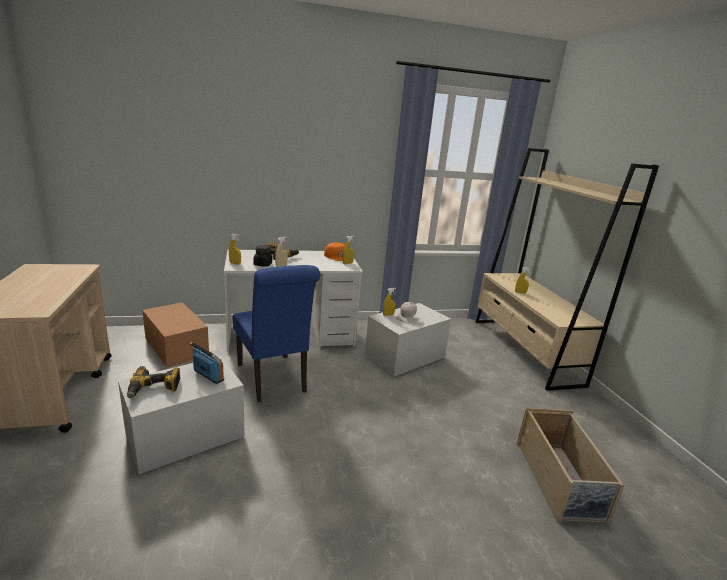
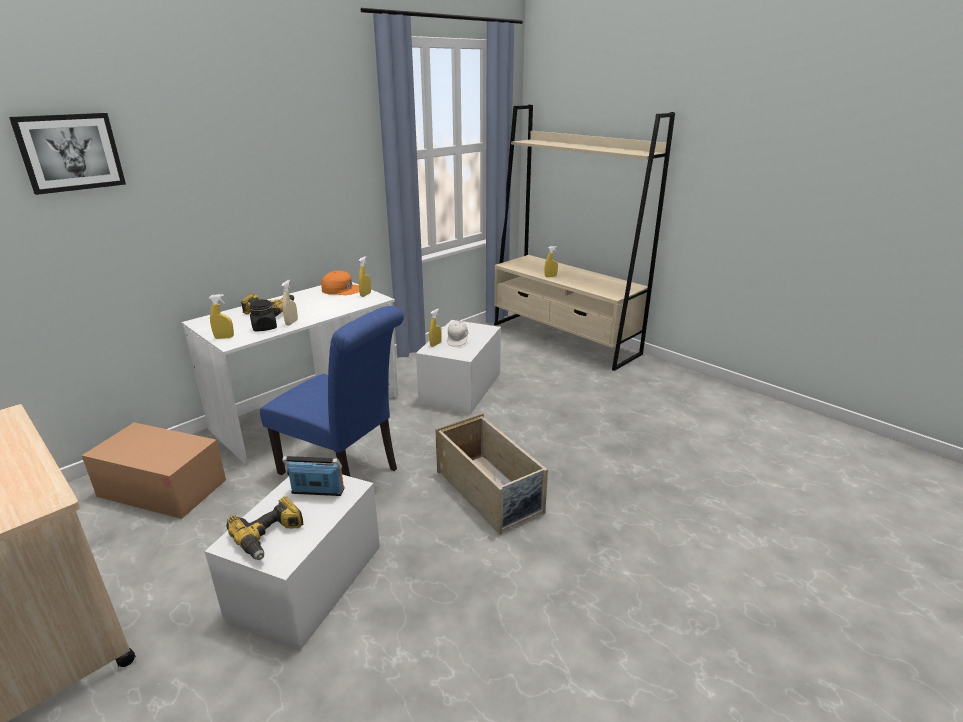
camera: 30 degrees left, 5 degrees up
(185, 133) = (70, 152): none -> picture
(559, 481) = (689, 445): beige storage box -> beige storage box (490, 492)

